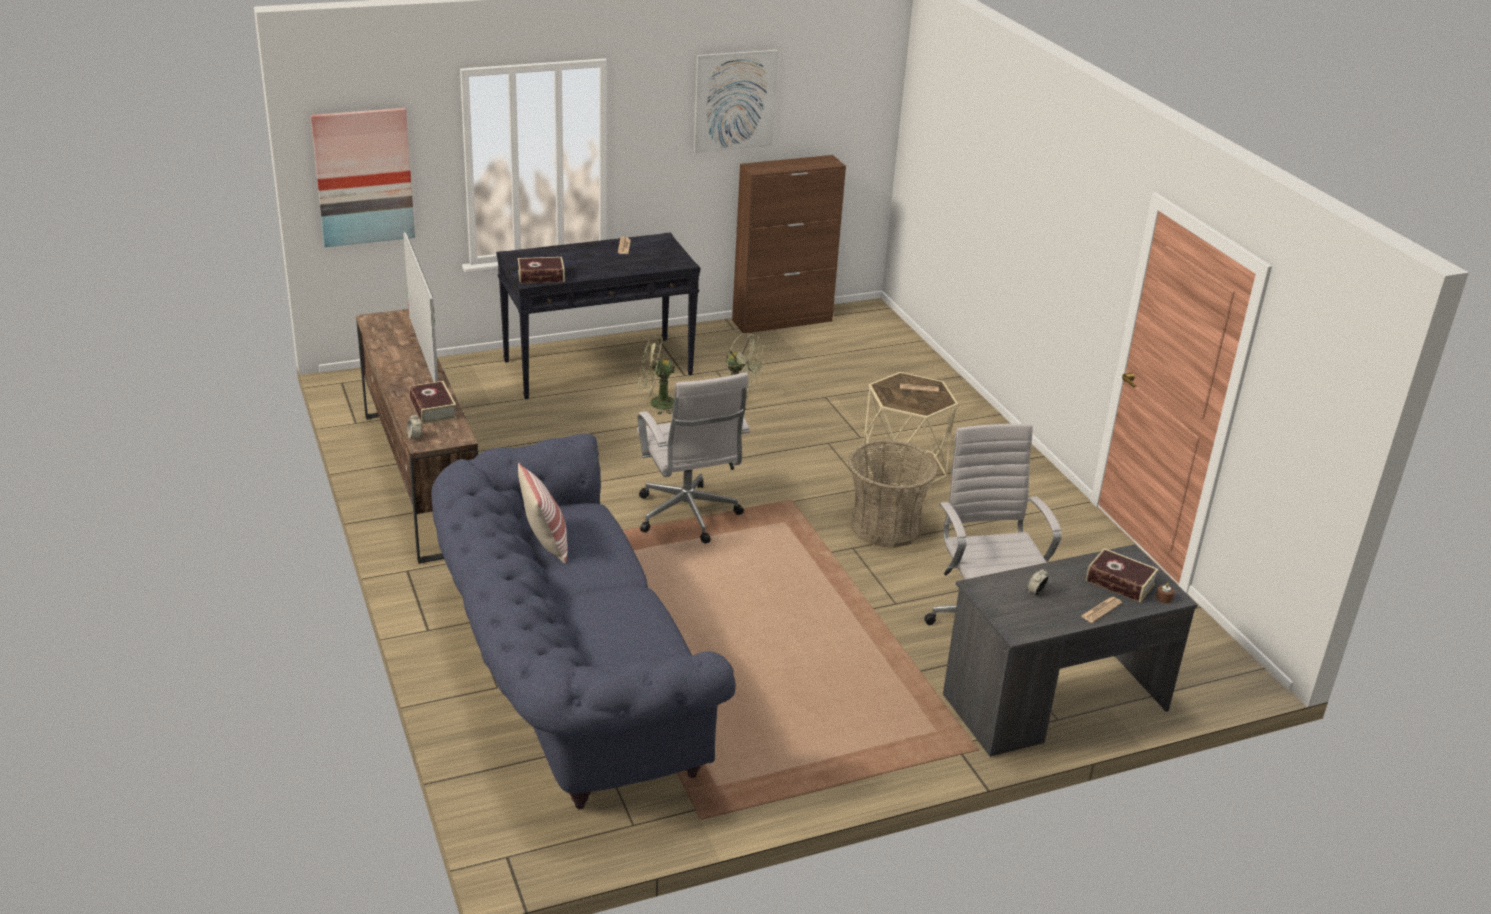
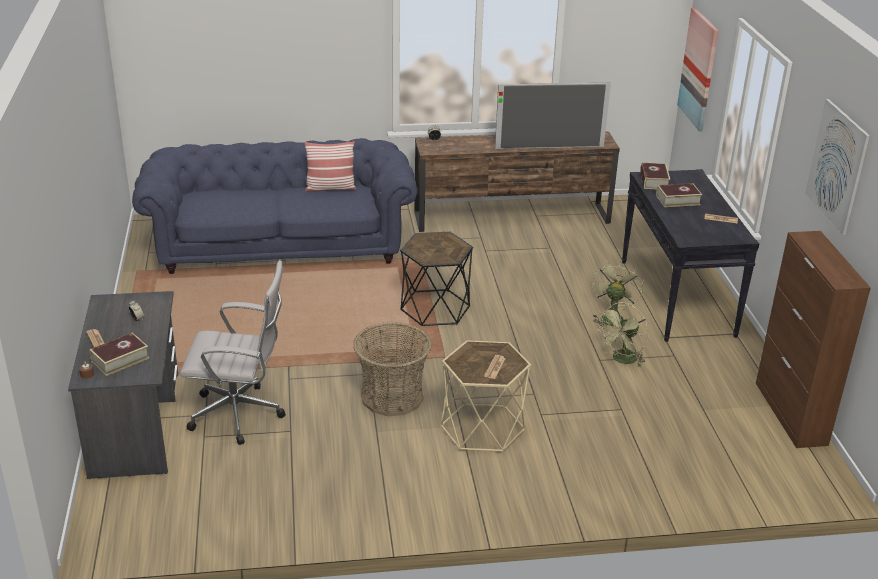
camera: 105 degrees right, 0 degrees up
(433, 409) = (467, 145): book -> book (677, 200)
(688, 517) = (435, 308): white office chair -> black side table

